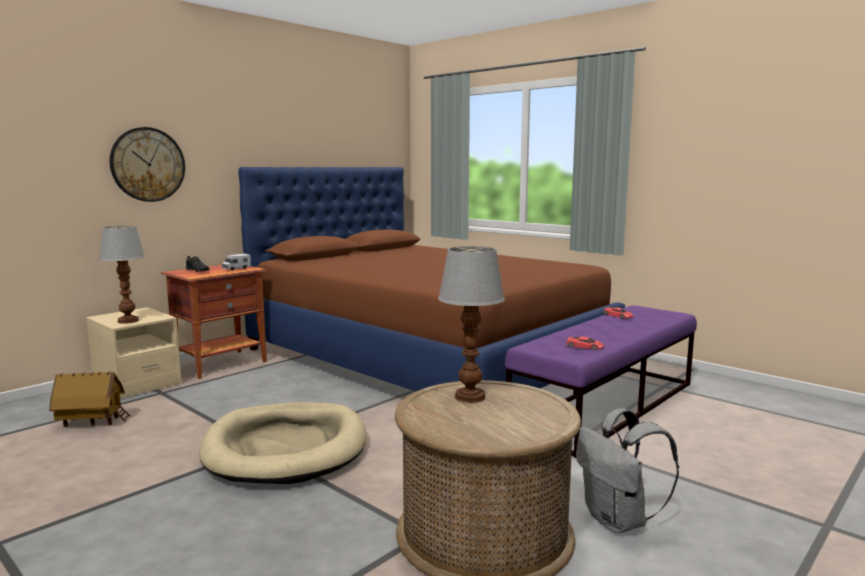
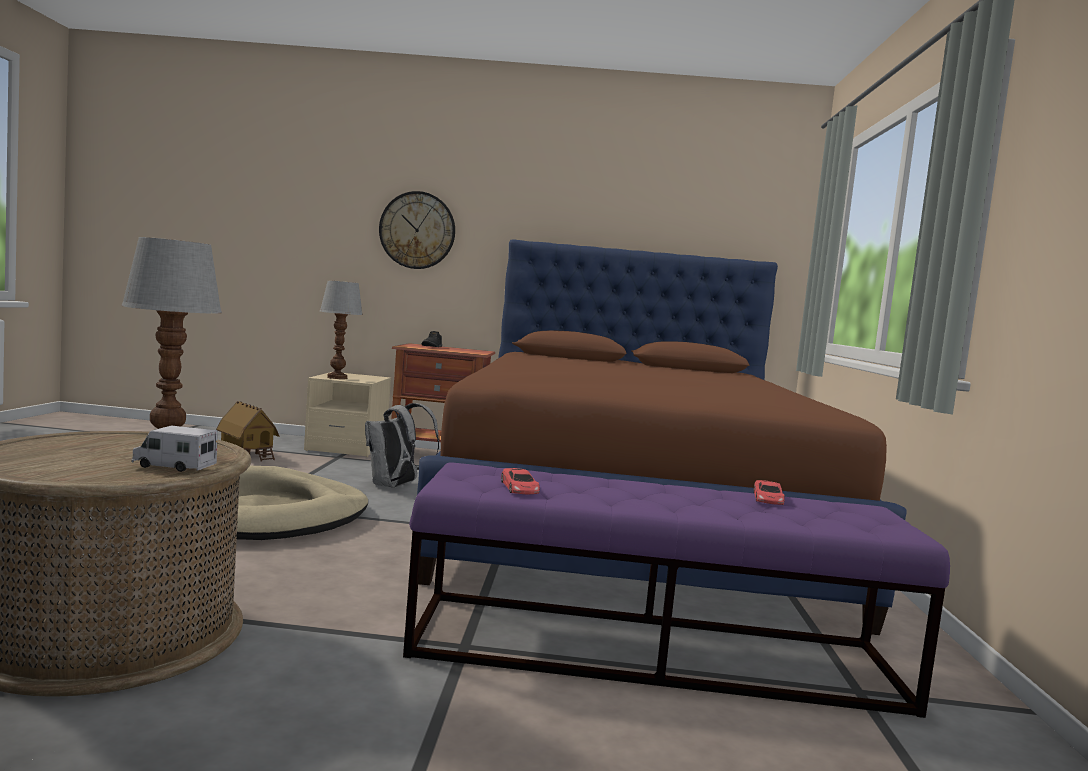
camera: 50 degrees right, 5 degrees down
(236, 269) = (465, 351): toy truck -> toy truck (174, 466)
(618, 521) = (198, 718): grey backpack -> grey backpack (395, 486)

